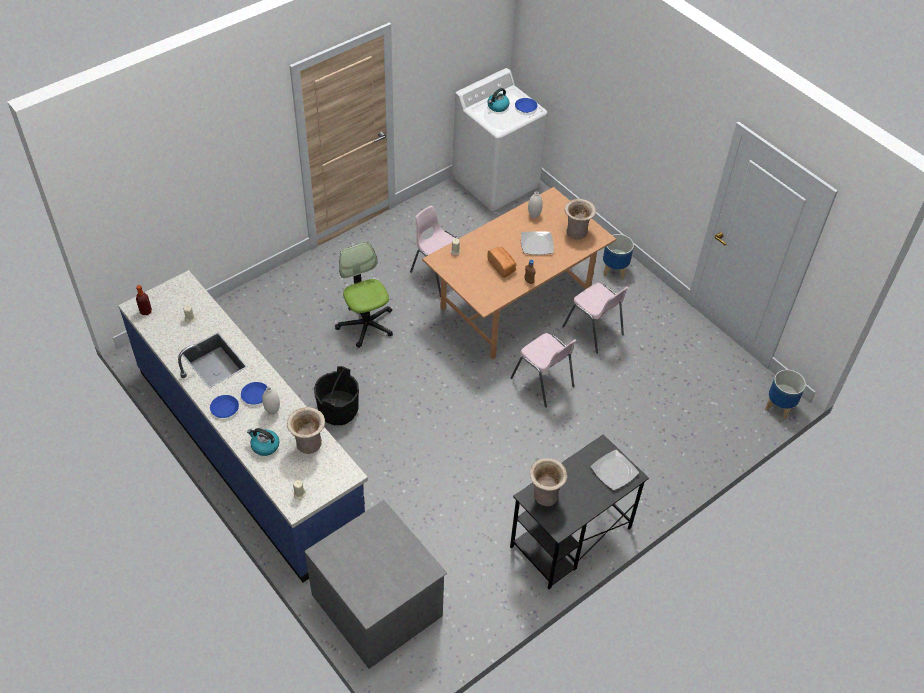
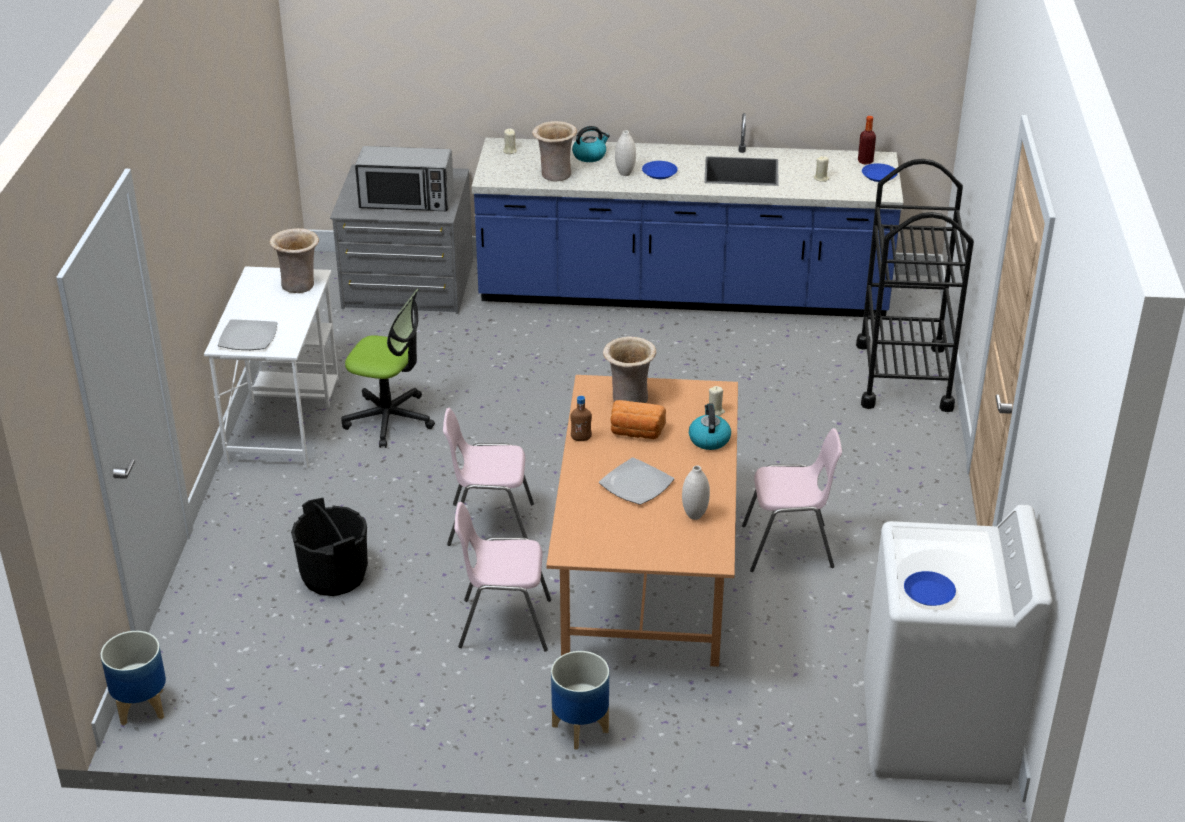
camera: 135 degrees right, 15 degrees down
(224, 408) = (667, 154): blue plate -> blue plate (879, 176)
(250, 308) = (904, 376): none -> black cart
(338, 410) = (660, 364): black bucket -> black bucket (334, 575)
(366, 325) = (768, 443): office chair -> office chair (389, 419)
(383, 547) = (406, 201): none -> microwave
(497, 107) = (964, 562): kettle -> kettle (709, 439)
(570, 538) = (284, 420): black desk -> white desk
(577, 233) = (607, 533): beige vase -> beige vase (628, 398)

